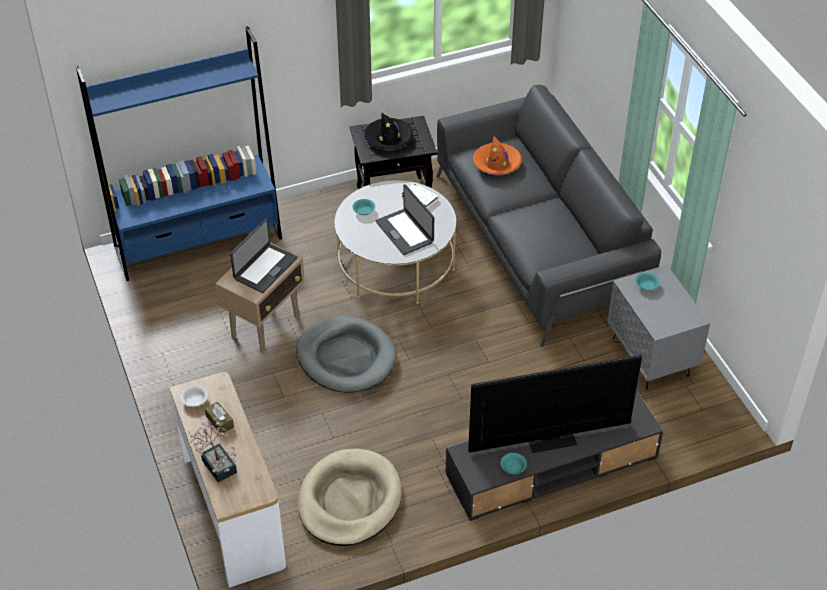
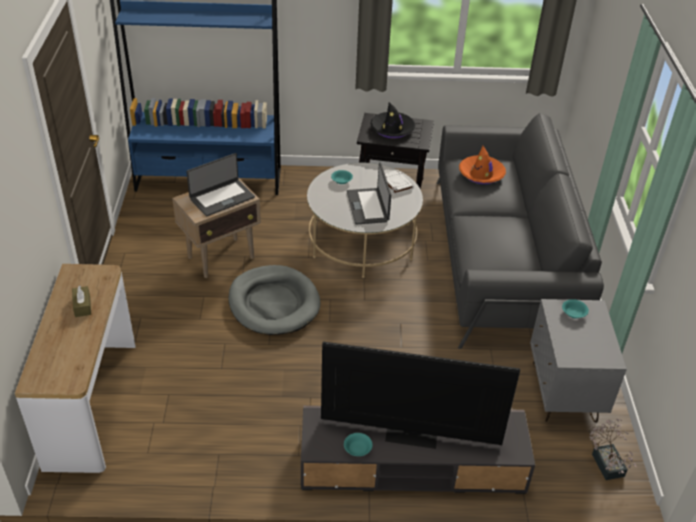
camera: 20 degrees right, 5 degrees down
(194, 401) = (74, 281): white bowl -> none
(217, 463) = (53, 341): potted plant -> potted plant (606, 461)
(349, 500) = (200, 429): beige dog bed -> none

